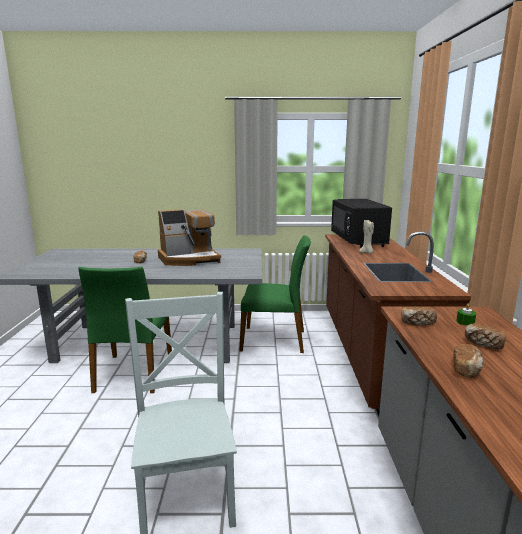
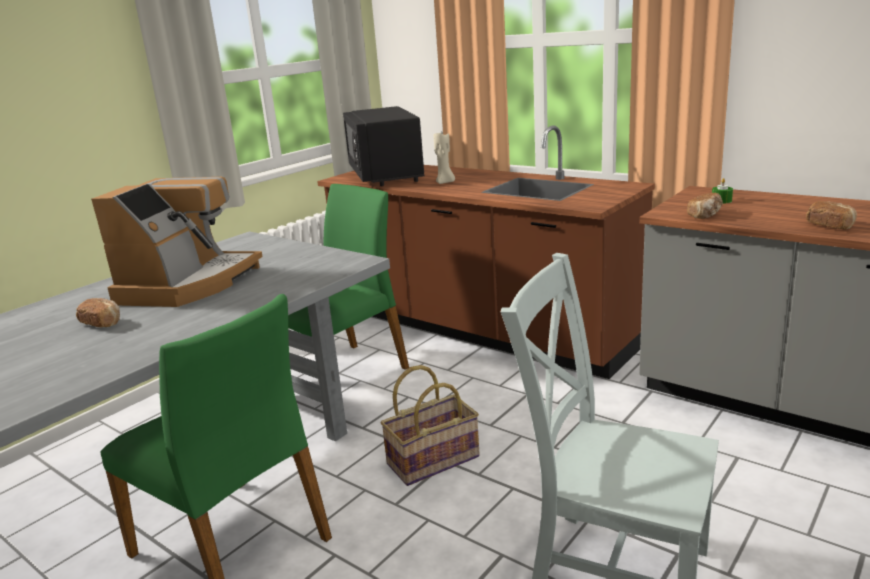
camera: 50 degrees left, 5 degrees up
(232, 394) = (433, 459): none -> basket
(358, 240) = (386, 175): black microwave -> black microwave turned 45 degrees clockwise
(483, 344) = (779, 208): bread -> none

